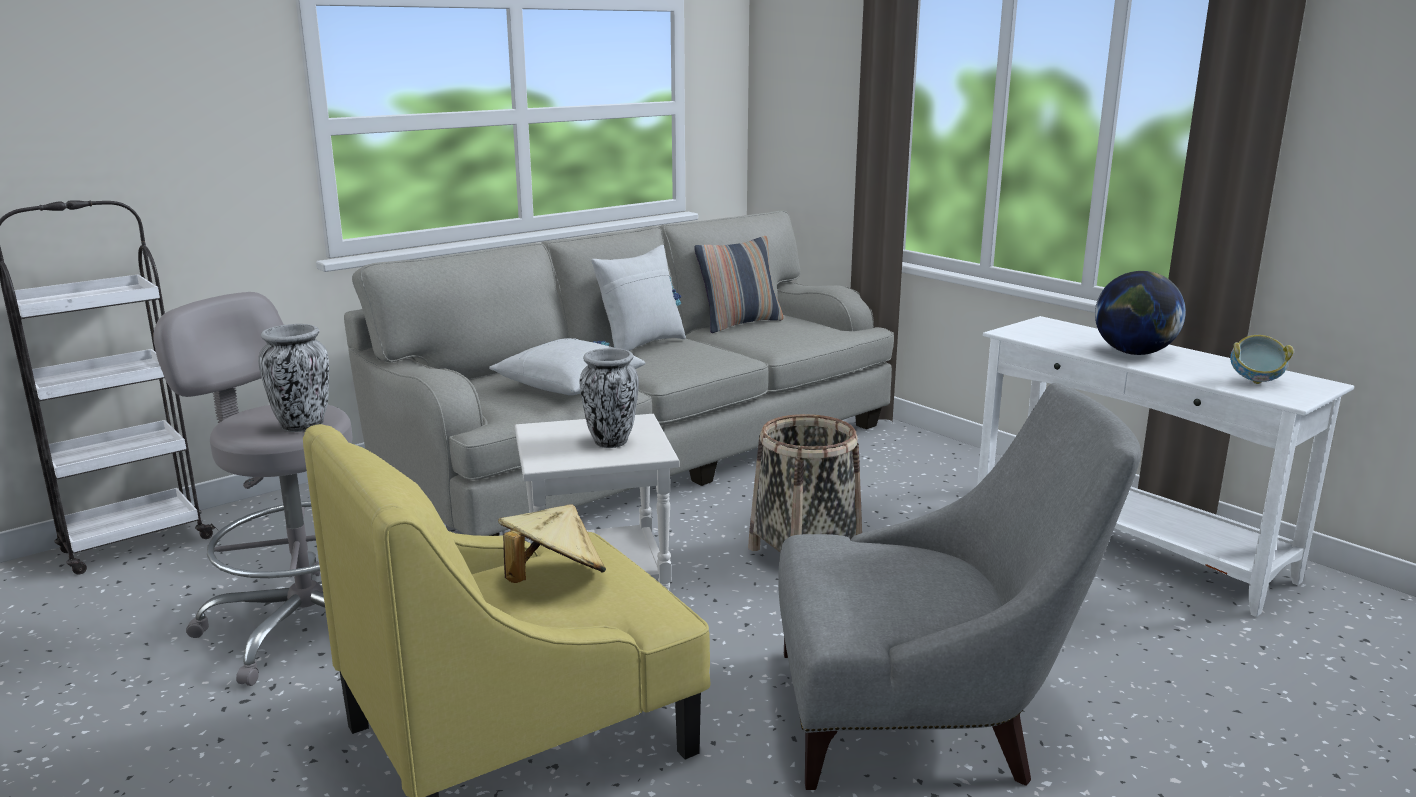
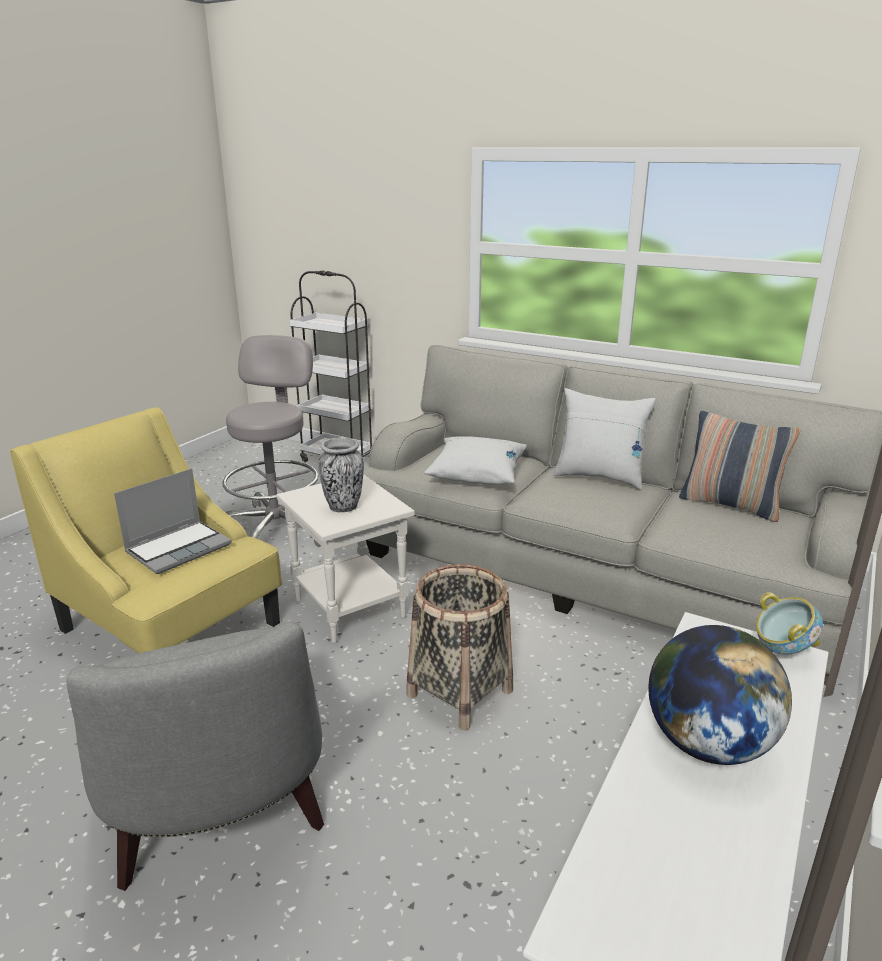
camera: 70 degrees right, 5 degrees up
(302, 425) = (257, 417): vase -> none
(553, 579) = (179, 548): beige hat -> laptop
(1254, 382) = (654, 890): bowl -> bowl (782, 650)

